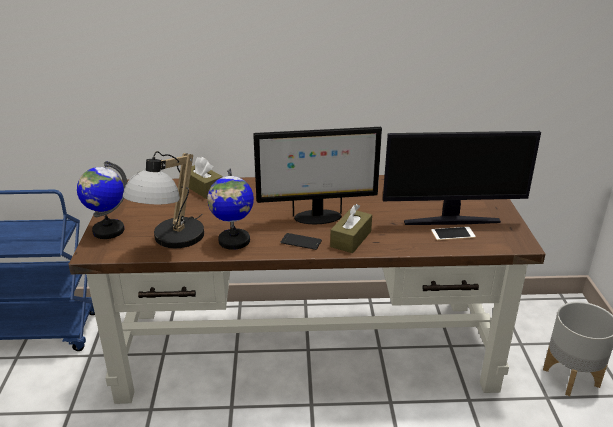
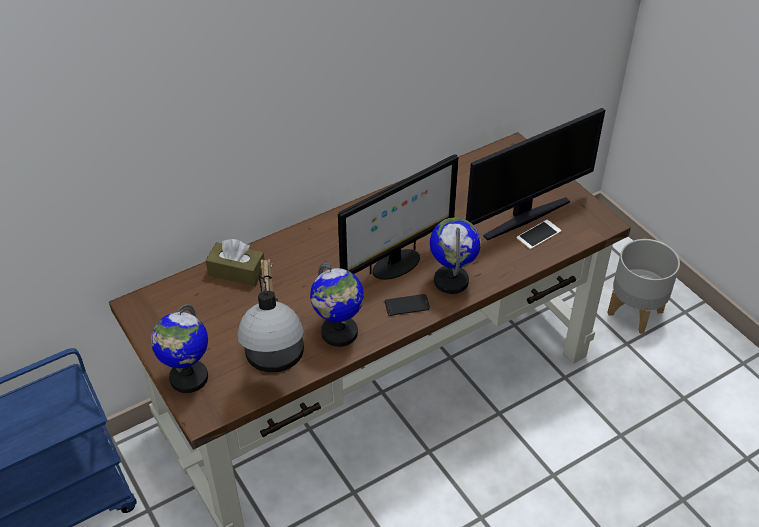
camera: 30 degrees left, 15 degrees up
(351, 239) = (451, 281): brown tissue box -> globe

